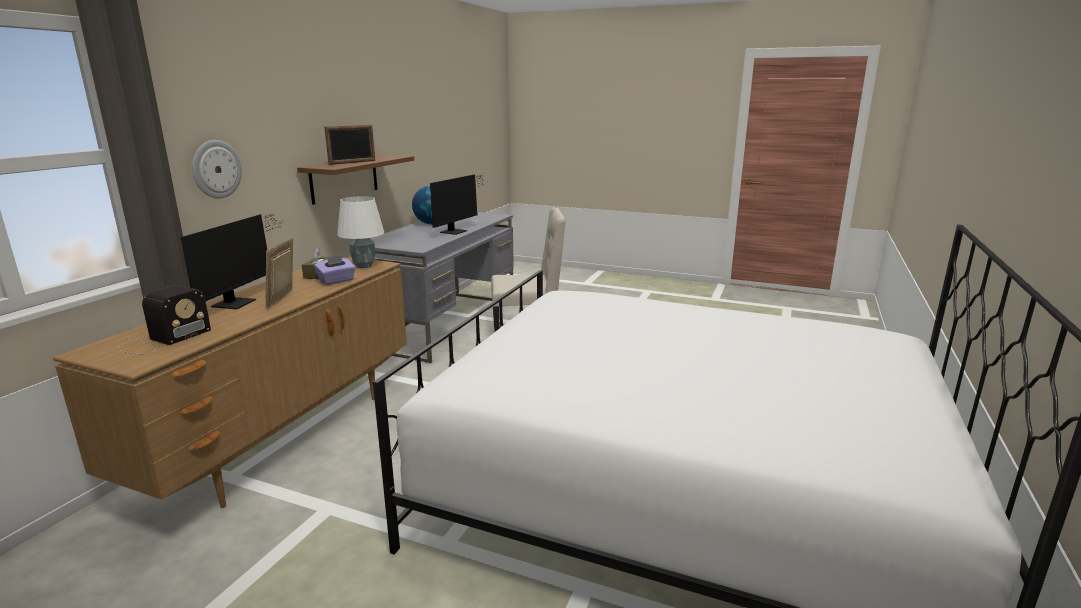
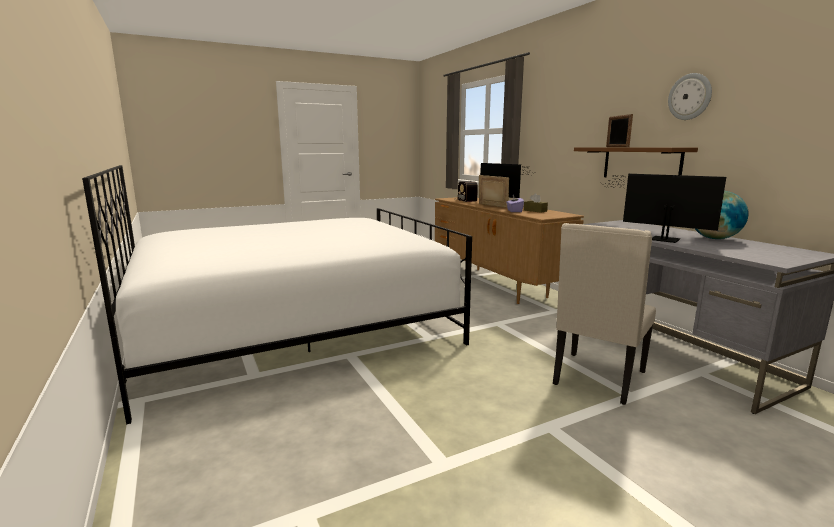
camera: 130 degrees right, 5 degrees down
(216, 169) = (550, 141): wall clock -> wall clock (690, 97)
(363, 266) = (542, 215): white table lamp -> none
(456, 231) = (660, 238): monitor -> monitor turned 150 degrees clockwise

